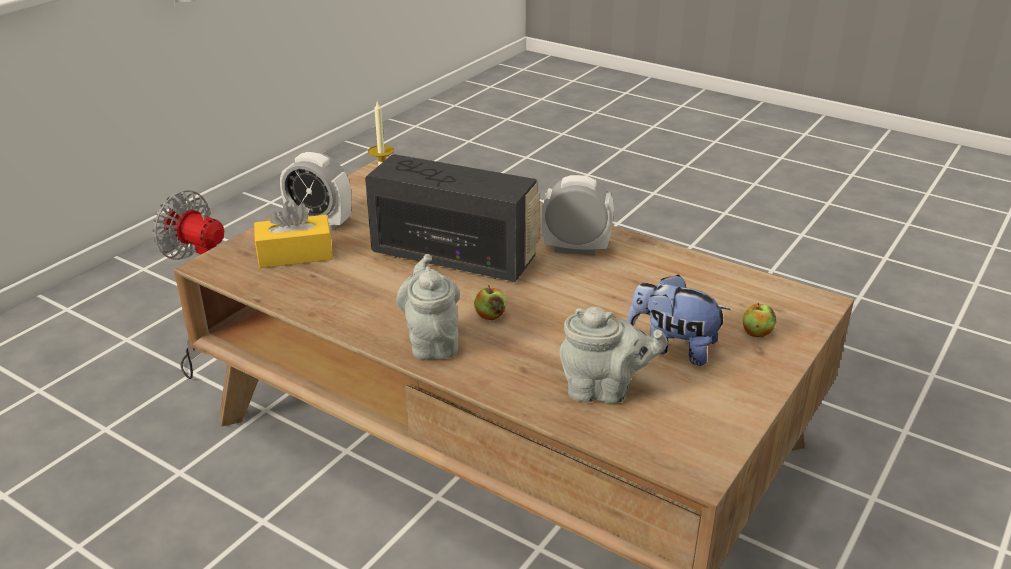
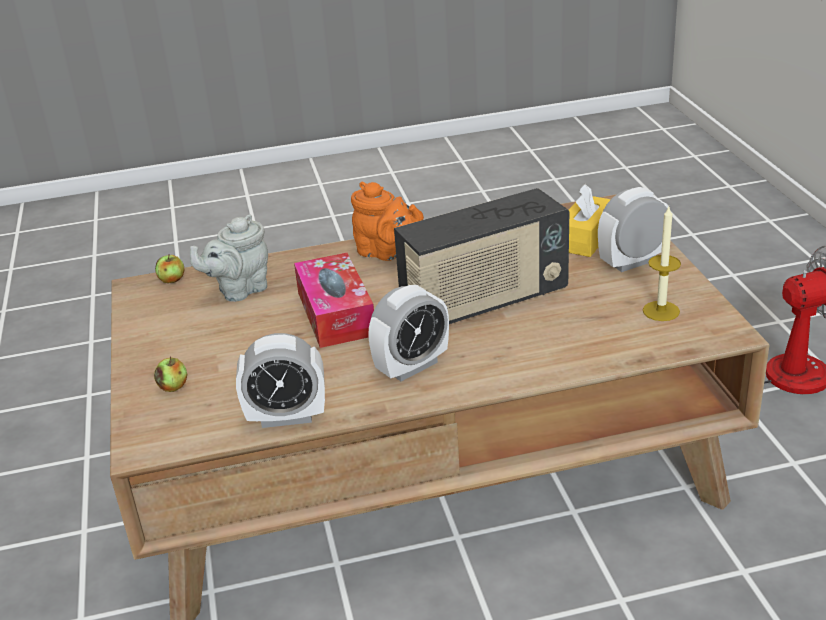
camera: 135 degrees right, 0 degrees up
(432, 341) = (387, 252): grey teapot -> orange teapot
(490, 315) = (381, 284): apple -> apple (172, 280)
(562, 314) = (336, 313): none -> tissue box
(673, 347) = (226, 339): plush toy -> none
(697, 266) = (286, 417): none -> alarm clock

